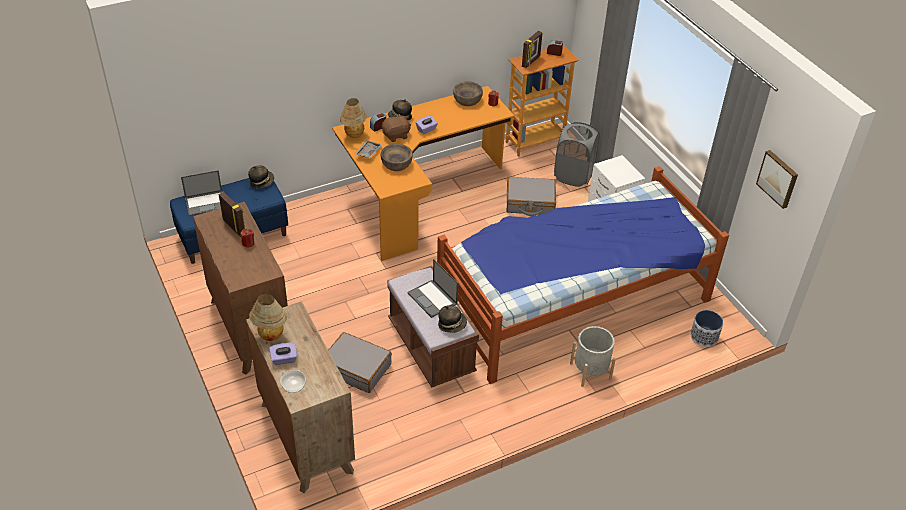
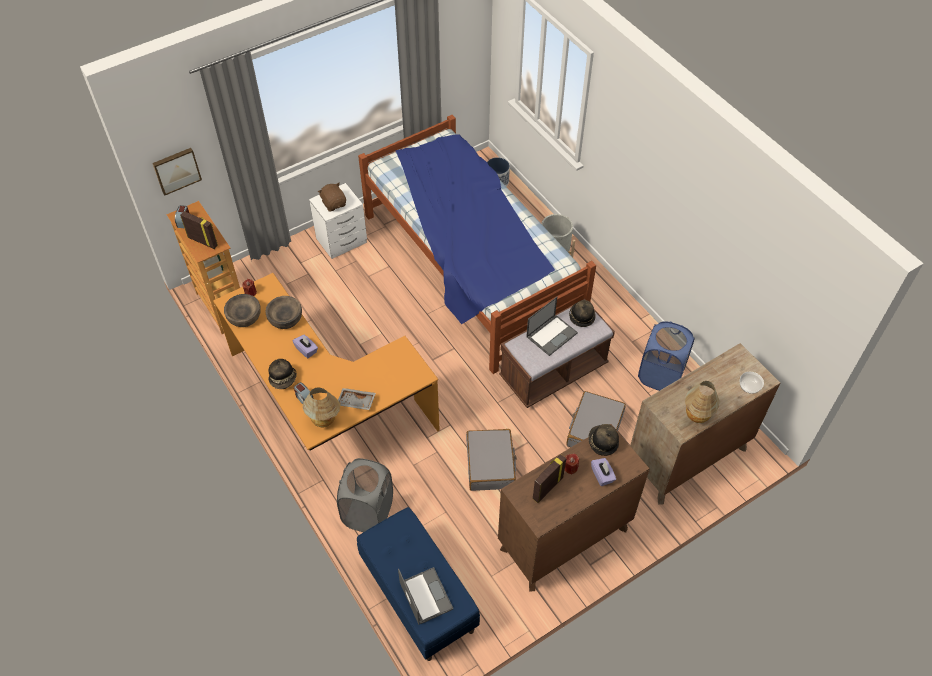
camera: 95 degrees left, 10 degrees up
(261, 182) = (376, 539): hat -> hat (602, 442)
(284, 359) = (721, 400): purple tissue box -> purple tissue box (602, 476)
(396, 136) = (321, 378): brown plush toy -> brown plush toy (334, 204)
(396, 164) = (375, 371): brown bowl -> brown bowl (285, 318)
(411, 436) = (660, 375): none -> blue laundry basket
(530, 203) = (330, 306): grey suitcase -> grey suitcase (490, 464)
(573, 175) = (282, 271): grey laundry basket -> grey laundry basket (368, 512)
(778, 178) = (458, 37): picture -> picture (176, 170)

